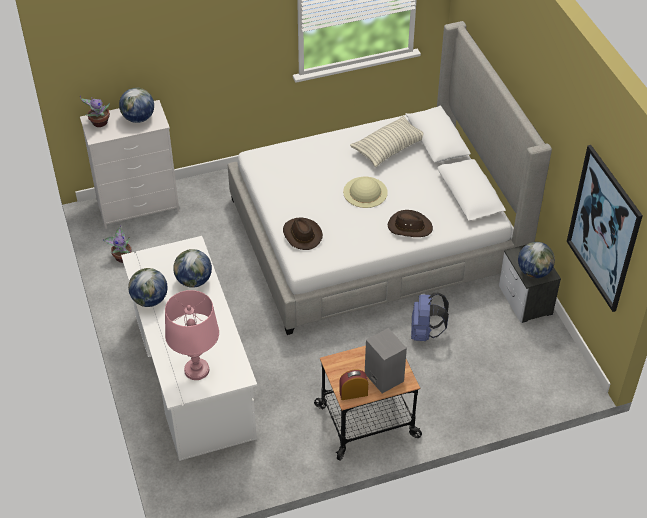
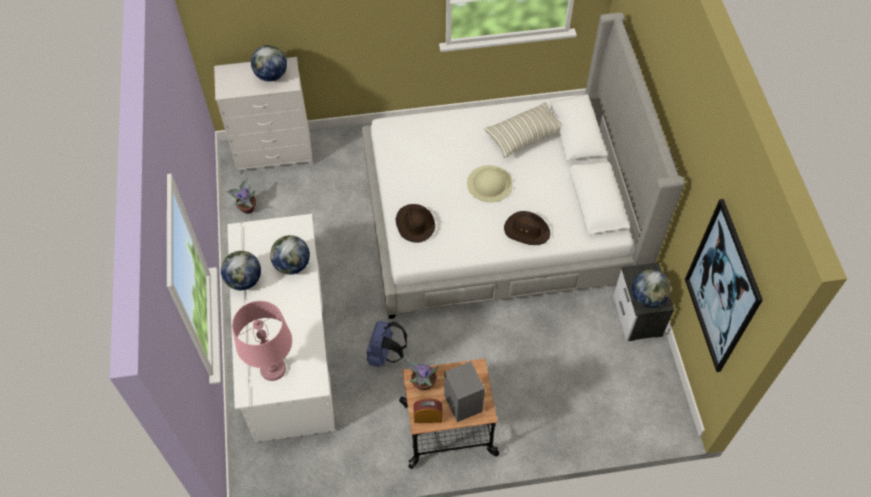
camera: 10 degrees right, 10 degrees up
(99, 123) = (231, 76): potted plant -> potted plant (422, 383)
(425, 332) = (527, 337): blue backpack -> blue backpack (385, 354)

